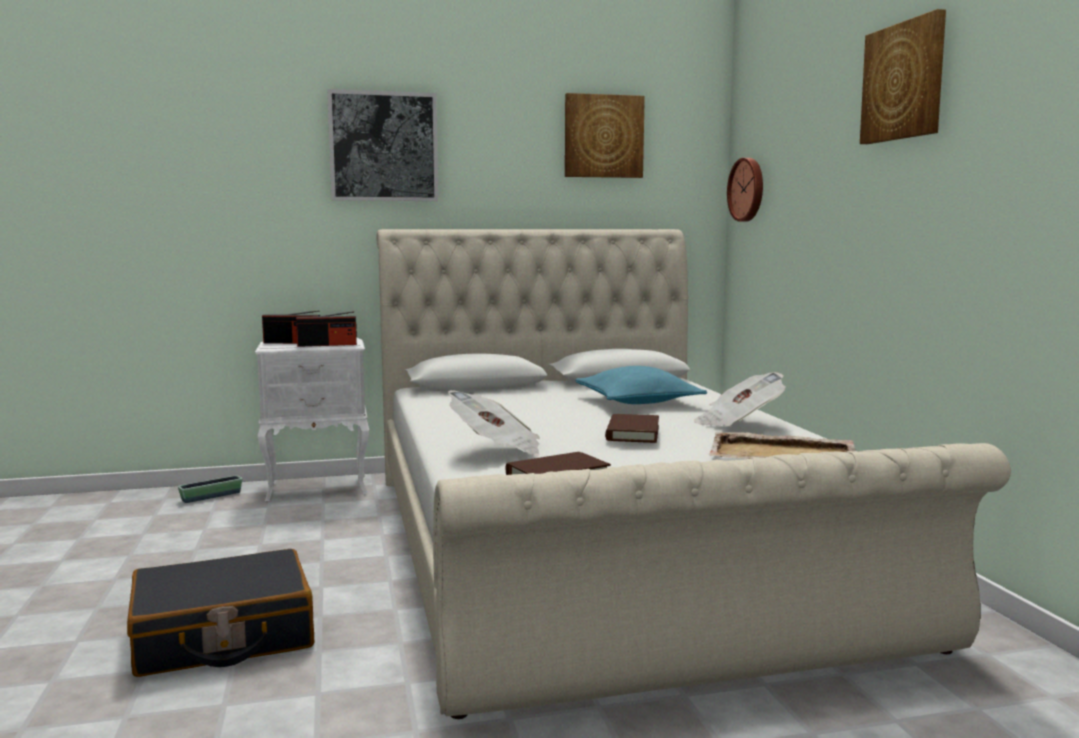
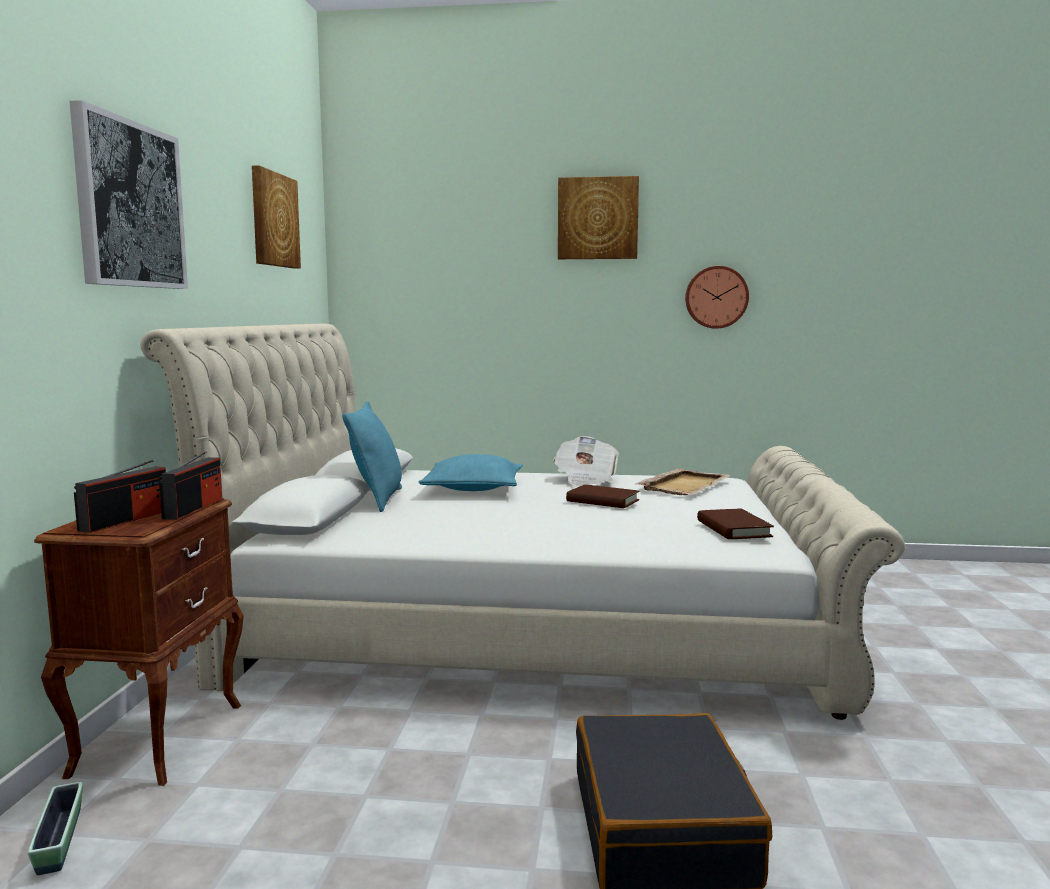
camera: 70 degrees left, 0 degrees up
(318, 488) = (159, 739): white nightstand -> brown nightstand
(497, 448) = (636, 533): newspaper -> none
(557, 389) = (377, 499): none -> turquoise pillow
(747, 189) = (374, 285): wall clock -> wall clock (716, 297)

